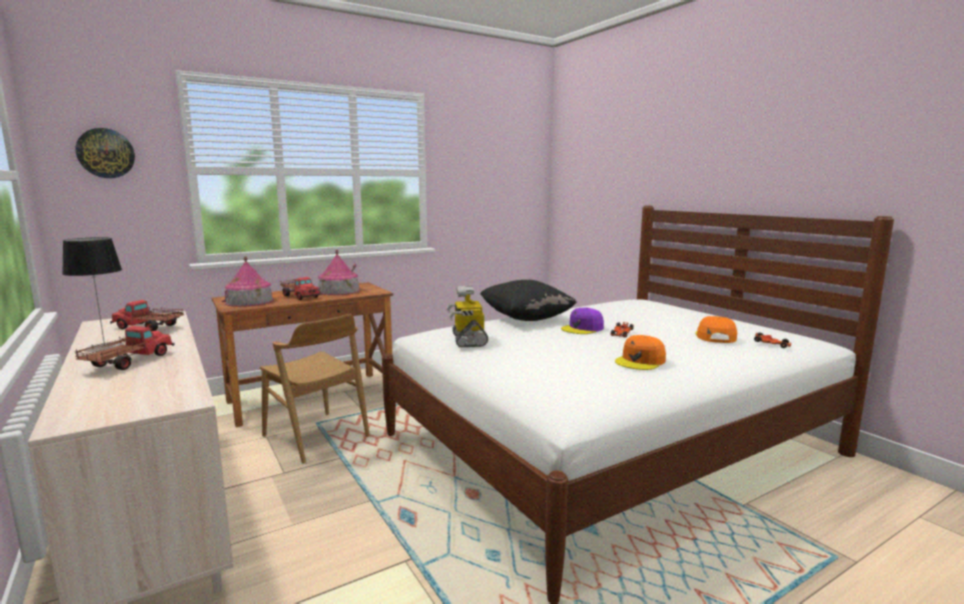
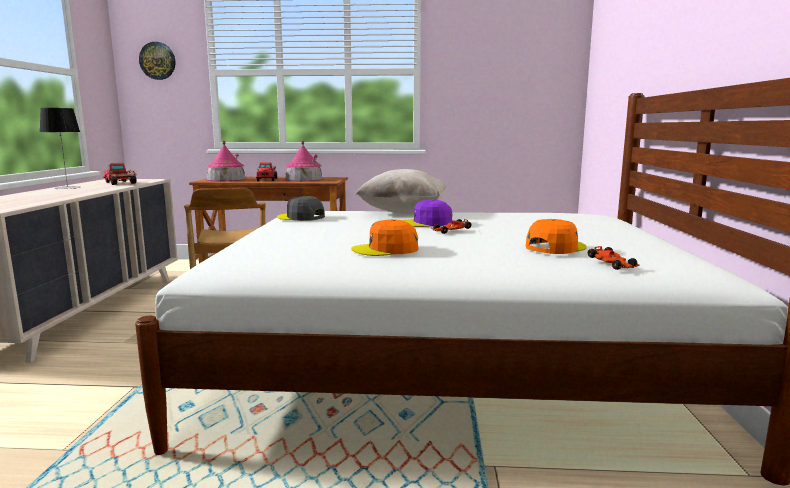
camera: 35 degrees right, 0 degrees up
(128, 362) = (49, 194): toy truck -> none
(468, 340) = (301, 217): toy robot -> grey cap
(526, 319) = (403, 212): black pillow -> beige pillow

